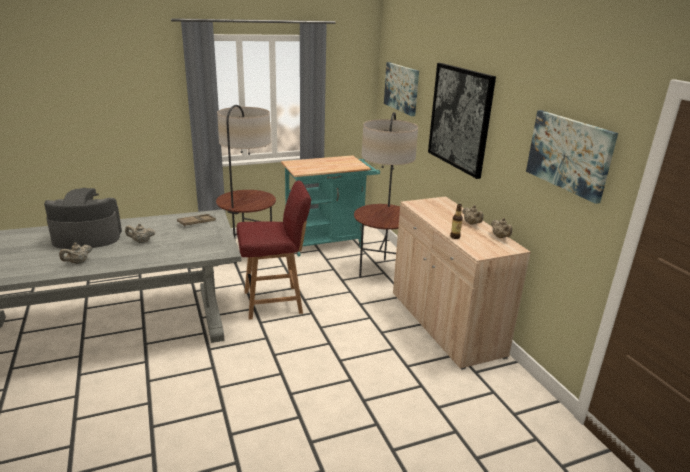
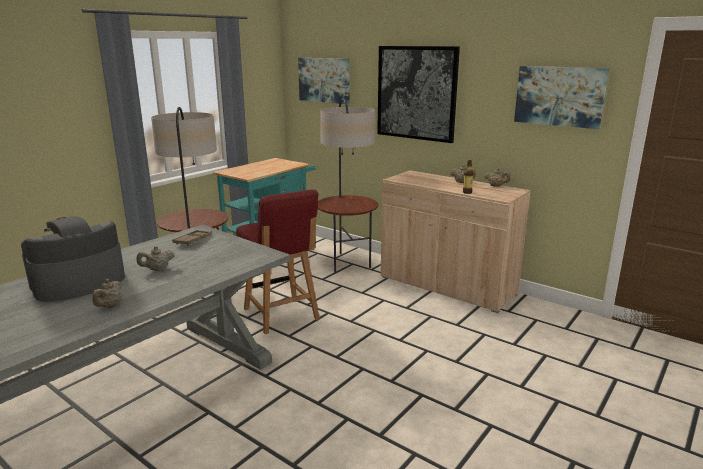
camera: 30 degrees left, 5 degrees down
(274, 302) = (281, 315): red chair -> red chair turned 105 degrees clockwise

